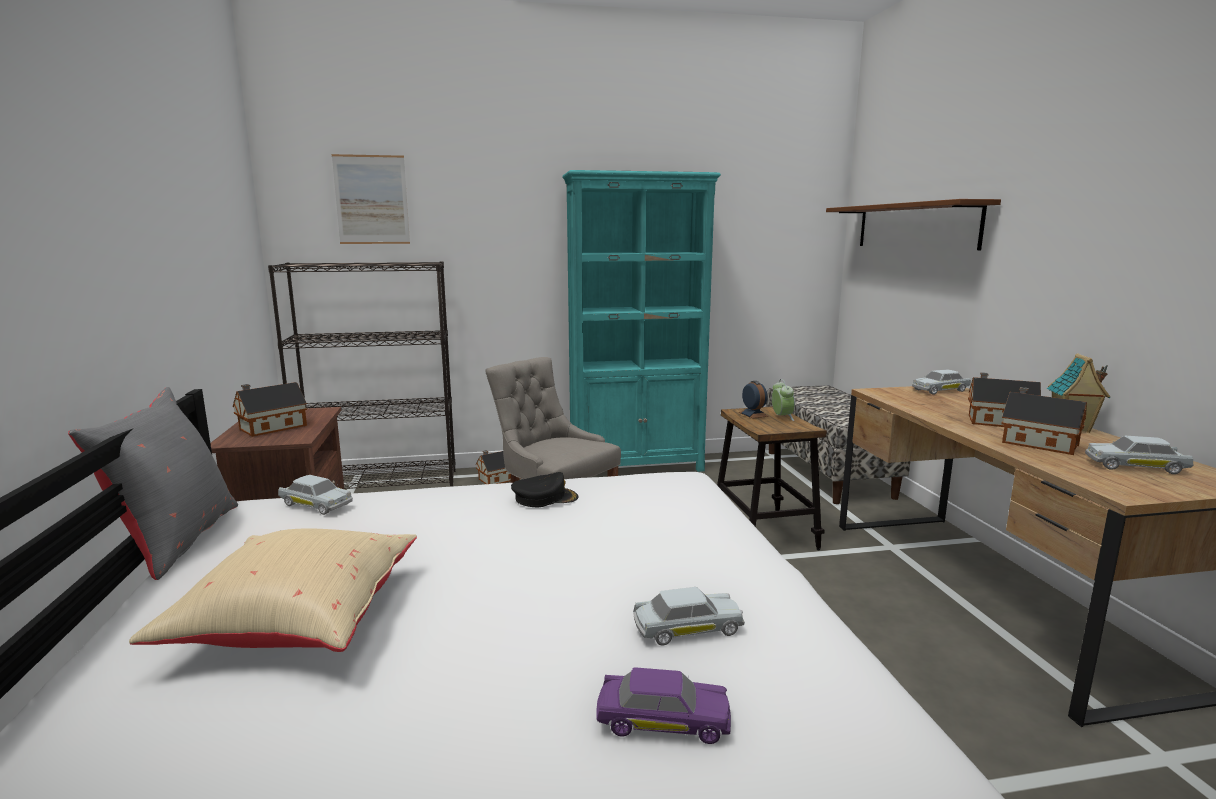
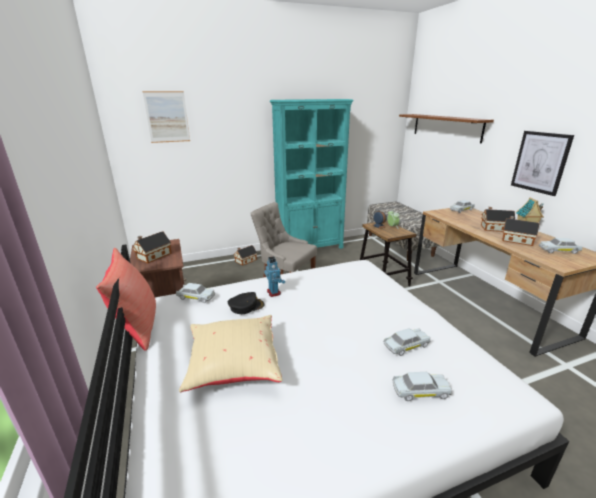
camera: 10 degrees left, 10 degrees up
(176, 540) = (137, 326): grey pillow -> red pillow
(381, 484) = (186, 269): black bookcase -> none
(471, 509) = (274, 292): none -> toy robot
(545, 498) = (305, 282): black cap -> black cap (246, 306)
(662, 721) = (420, 391): purple toy car -> white toy car
(1097, 277) = (540, 162): none -> picture

